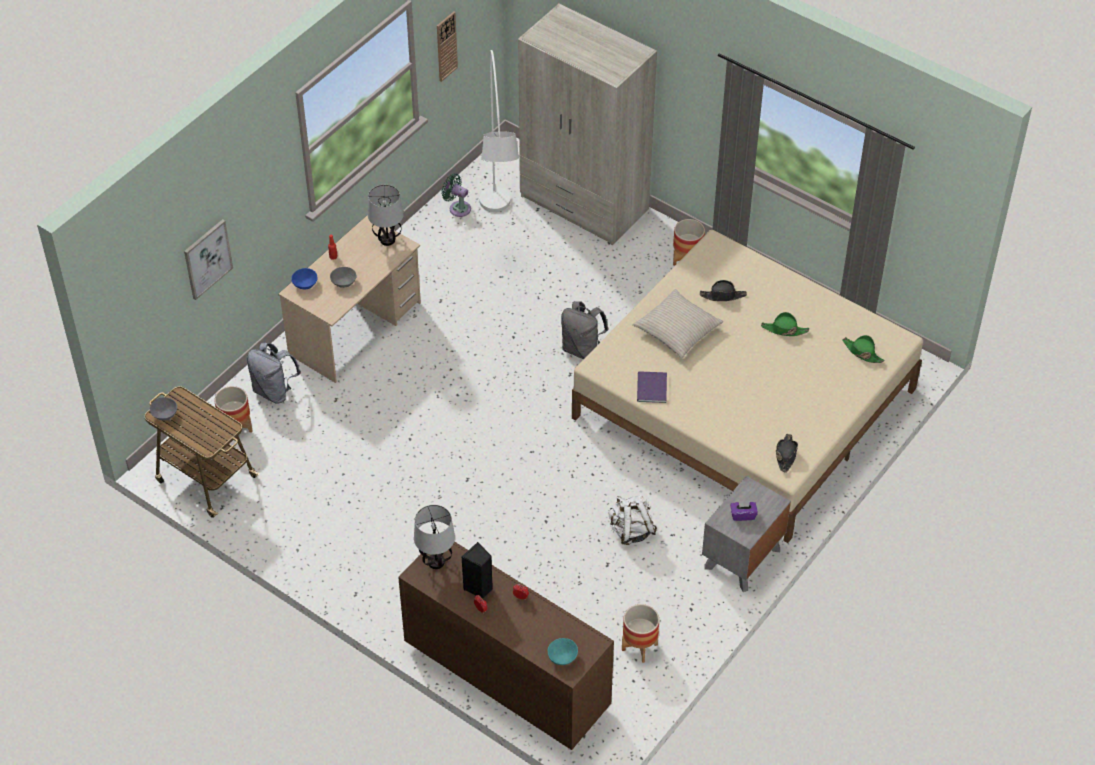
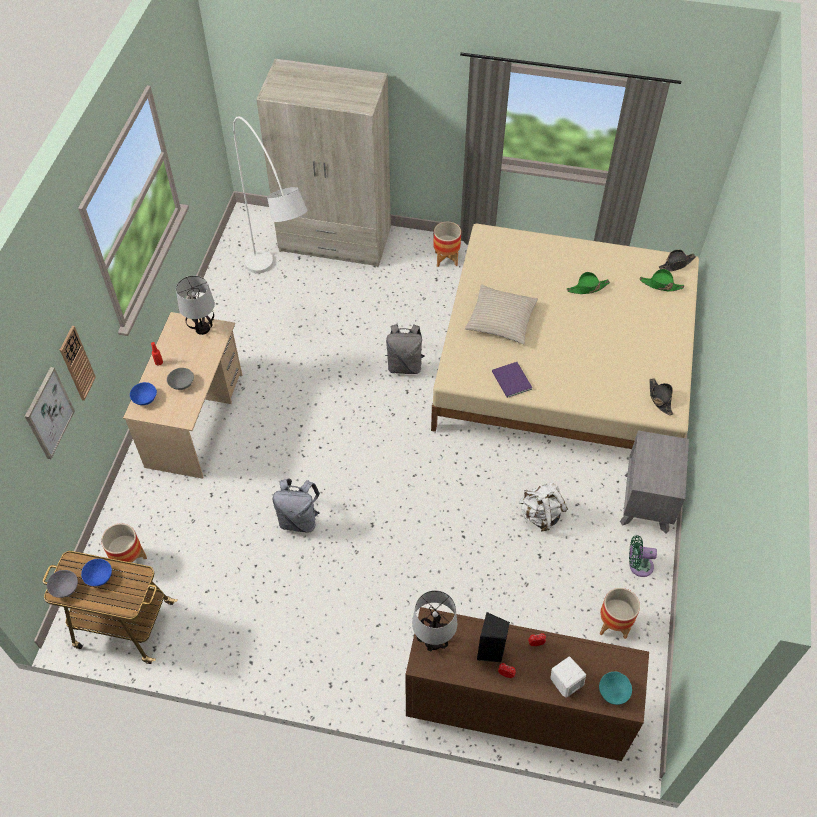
camera: 25 degrees left, 5 degrees up
(196, 415) = (99, 576): none -> blue bowl
(274, 391) = (148, 508): grey backpack -> grey backpack (299, 520)
(446, 46) = (184, 129): wall clock -> wall clock (77, 363)
(458, 208) = (230, 279): green fan -> green fan (638, 565)
(526, 634) = (565, 683): none -> white speaker
(723, 295) = (520, 276): black hat -> black hat (676, 264)
(743, 515) = (659, 468): purple tissue box -> none

